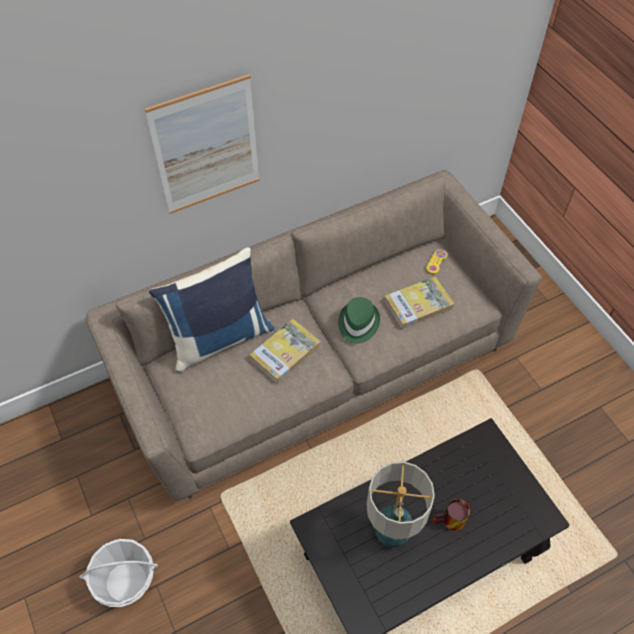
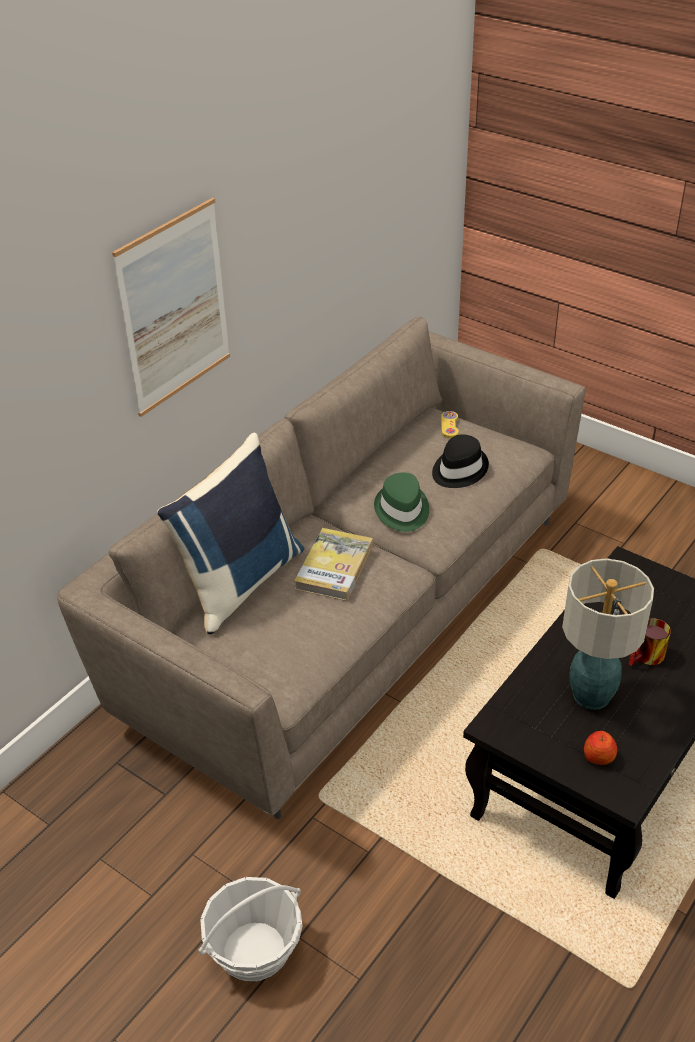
camera: 25 degrees left, 15 degrees down
(364, 584) = (598, 756): none -> apple
(418, 304) = (458, 470): book -> black hat

